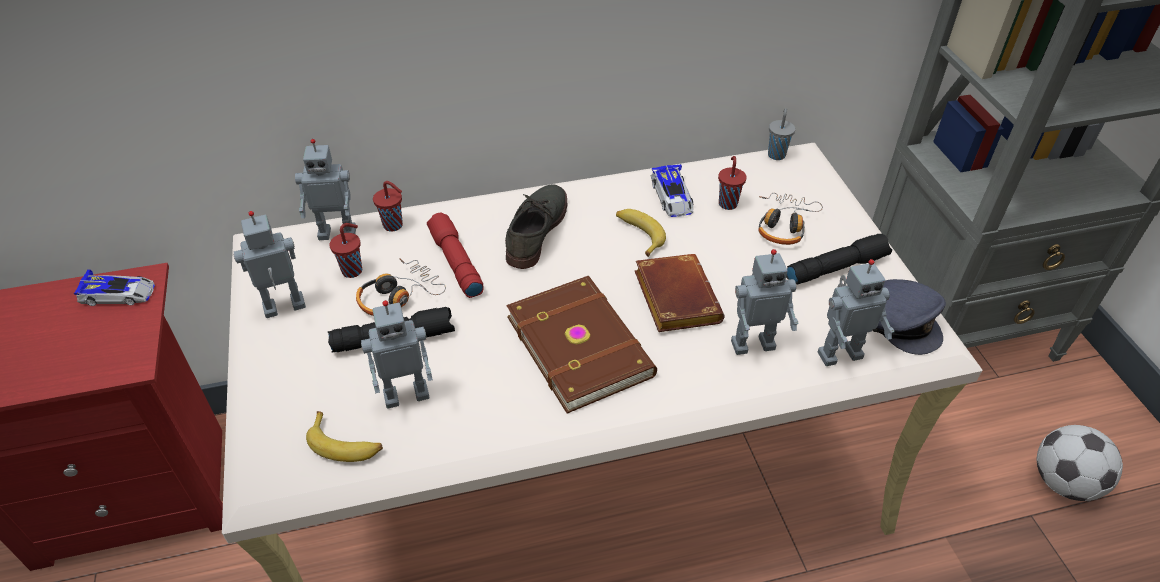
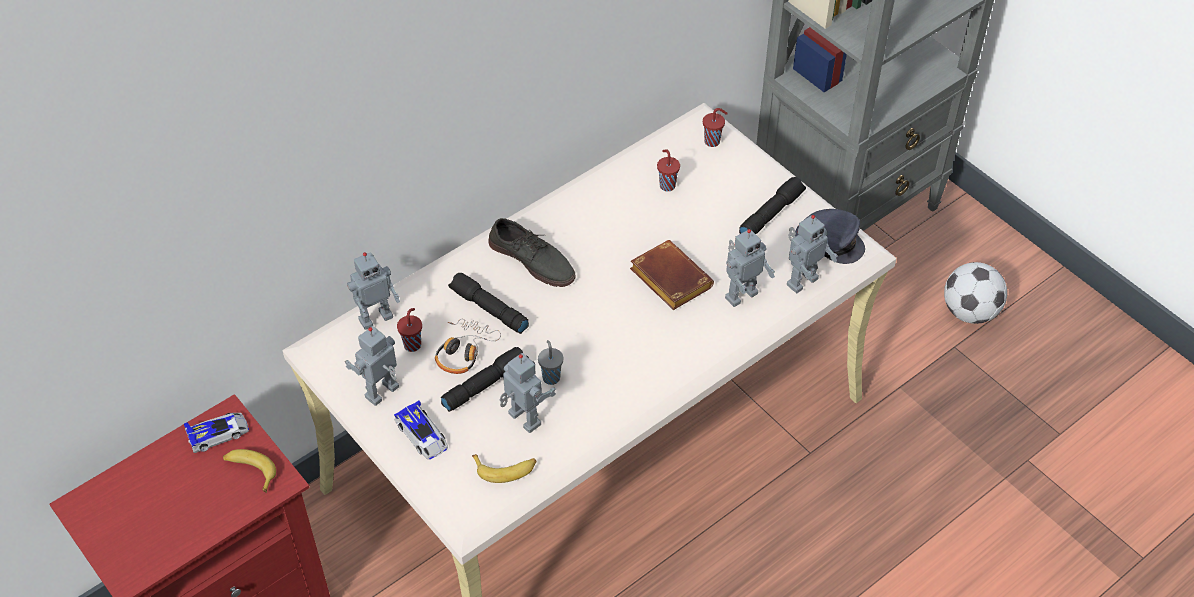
camera: 25 degrees left, 5 degrees up
(394, 225) = (417, 295): red cup -> red cup (713, 141)
(406, 394) = (523, 420): toy robot -> toy robot turned 90 degrees counterclockwise
(455, 262) = (488, 309): red flashlight -> black flashlight
(536, 229) = (532, 259): grey shoe -> grey shoe turned 135 degrees clockwise
(581, 344) = (623, 339): brown book -> none
(638, 234) = (614, 236): banana -> banana (250, 471)
(672, 197) = (622, 194): toy car -> toy car (422, 435)
(776, 154) = (682, 126): grey cup -> grey cup (551, 377)
(783, 225) = (717, 190): headphones -> none

